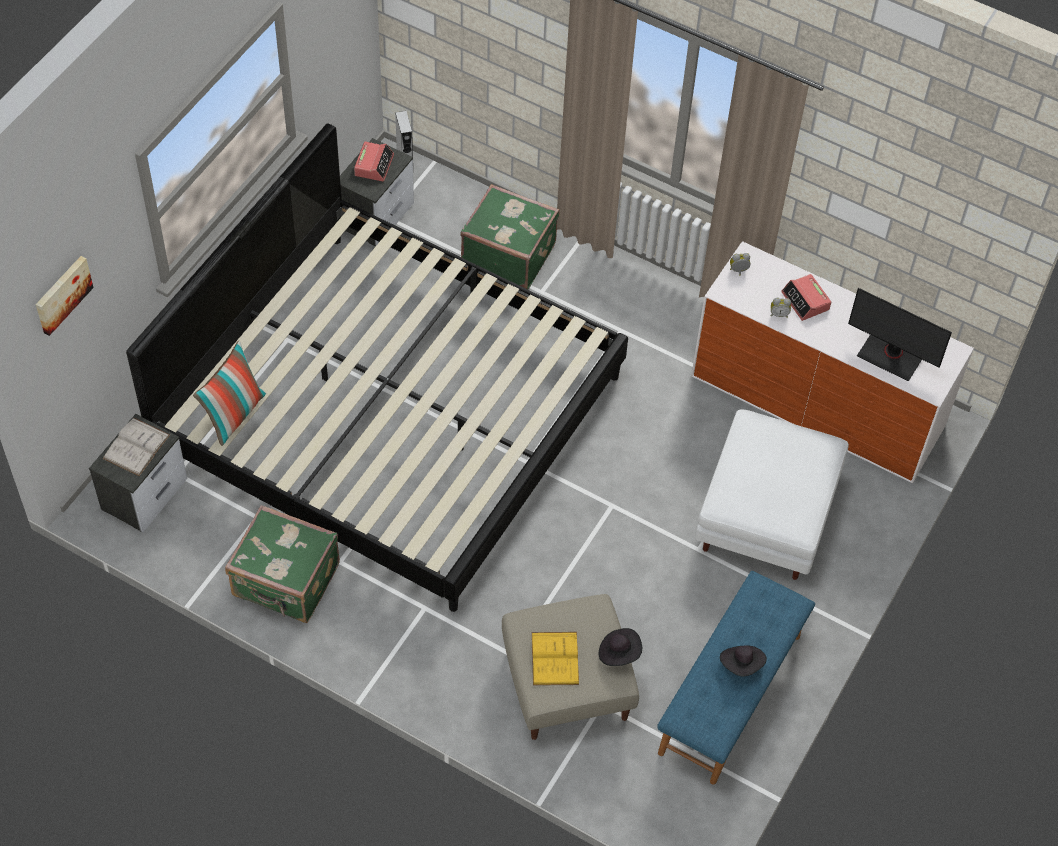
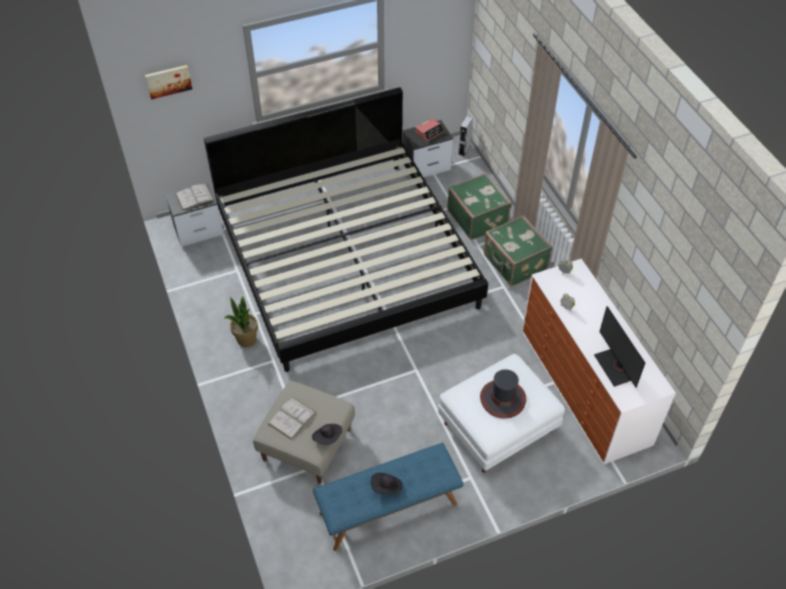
camera: 40 degrees right, 5 degrees down
(234, 414) = (255, 209): pillow -> none
(286, 582) = (221, 308): green suitcase -> green suitcase (514, 263)
(362, 603) = (246, 339): none -> potted plant
(555, 658) = (292, 418): yellow book -> white book
(778, 473) = (502, 398): none -> hat
(805, 301) = (589, 309): alarm clock -> none

